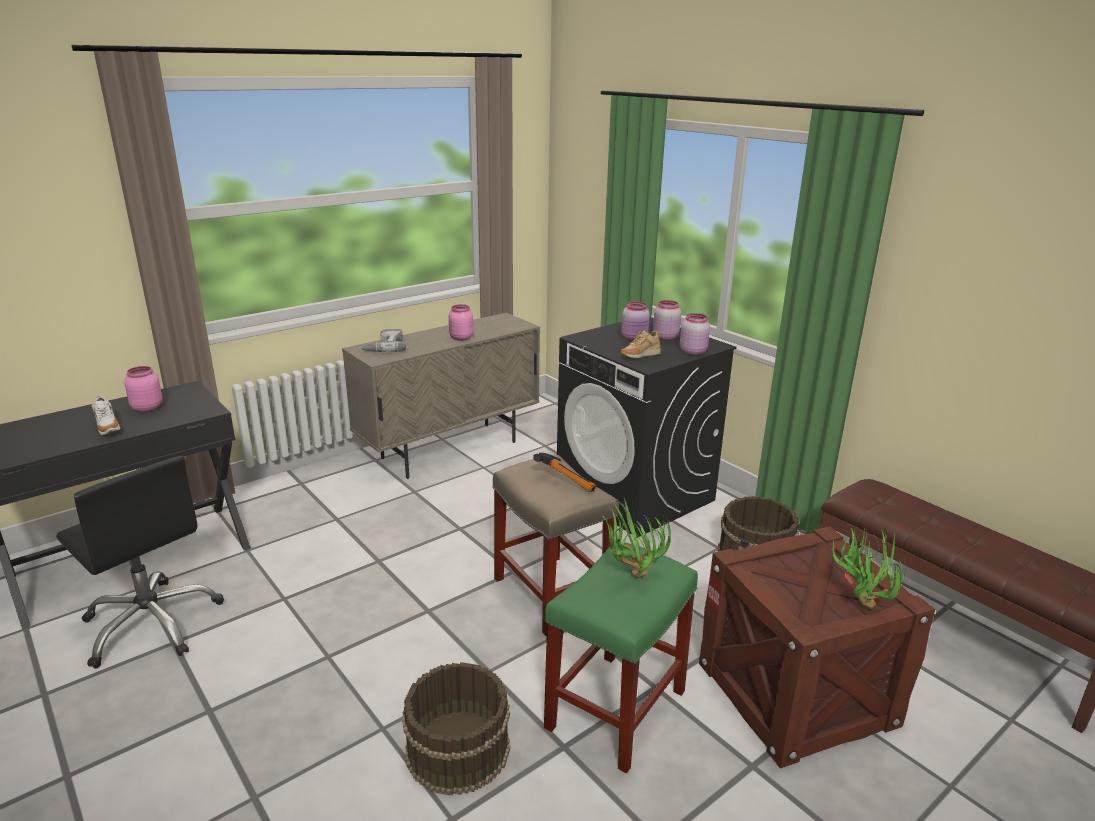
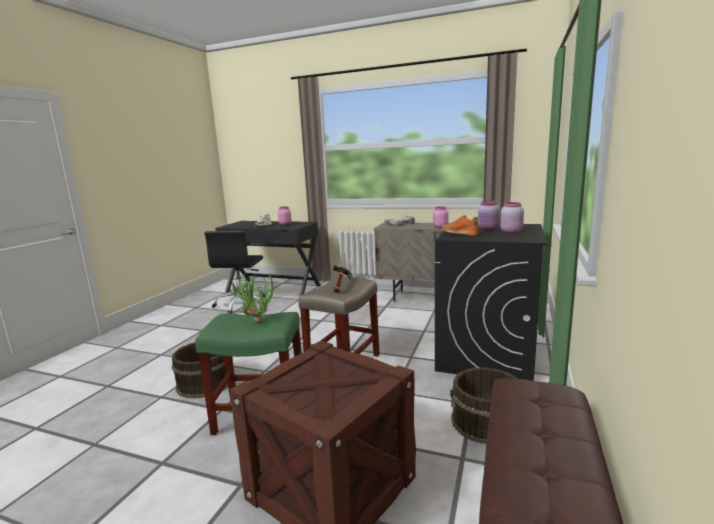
camera: 60 degrees right, 10 degrees down
(639, 357) = (459, 234): beige shoe -> orange shoe
(693, 352) = (502, 239): pink jar -> none
(859, 601) = (311, 403): potted plant -> none

